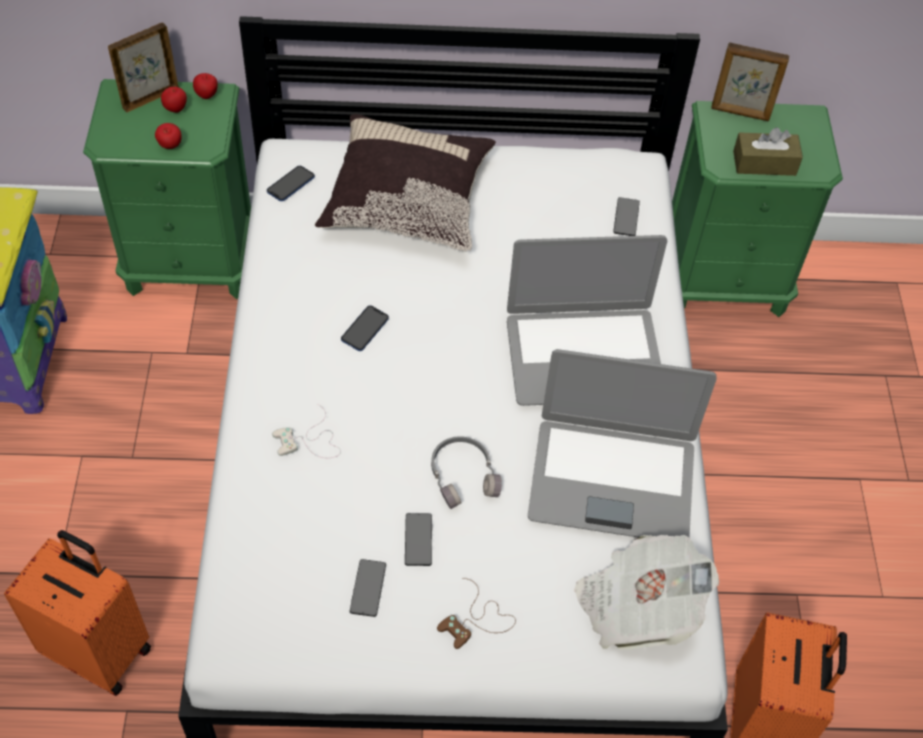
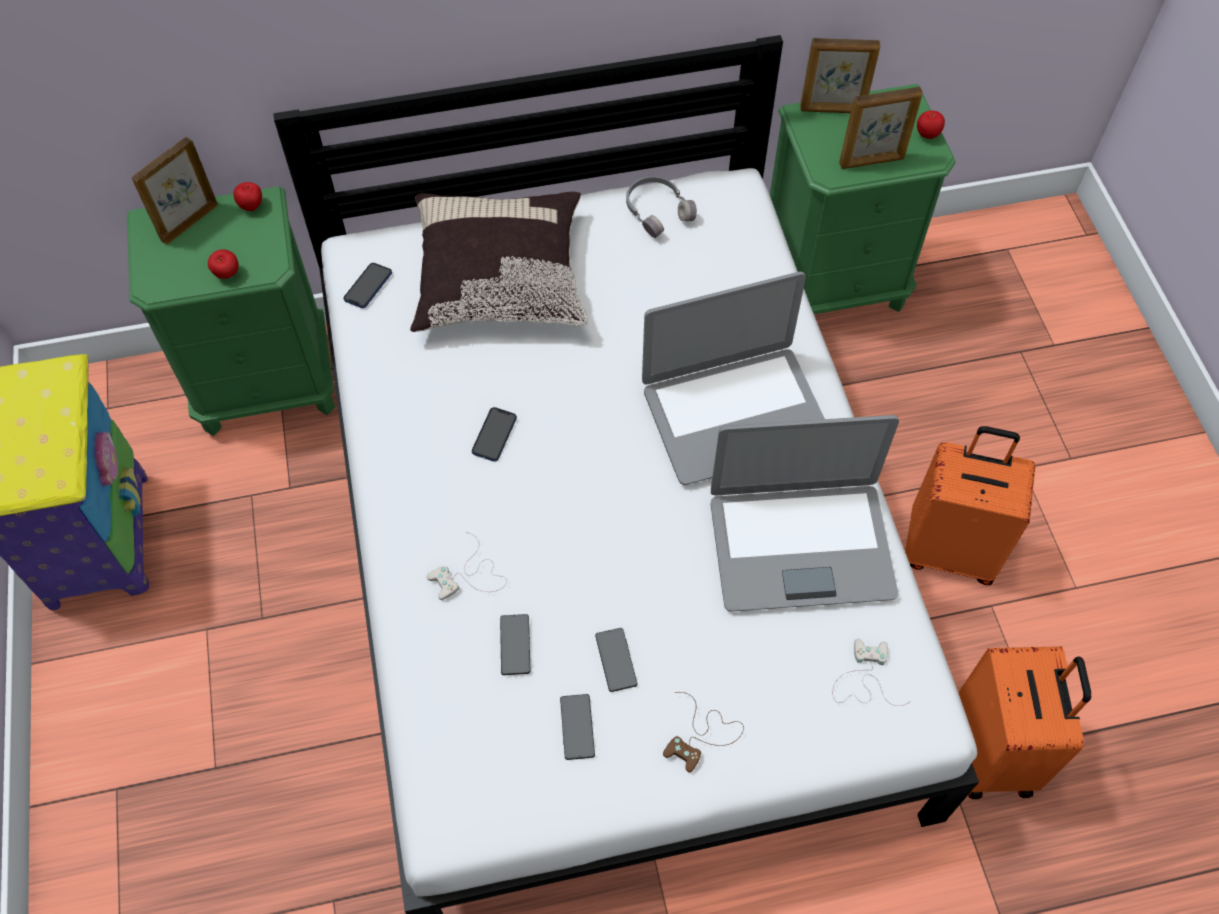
camera: 10 degrees left, 5 degrees up
(99, 650) = (285, 841): orange suitcase -> orange suitcase (950, 549)
(175, 109) = (221, 229): apple -> apple (927, 135)
(463, 475) = (644, 576): grey headphones -> grey headphones (657, 210)
(626, 217) = (738, 249): phone -> phone (515, 645)
(638, 606) = (864, 678): newspaper -> white game controller
(764, 163) = (872, 161): brown tissue box -> picture frame

